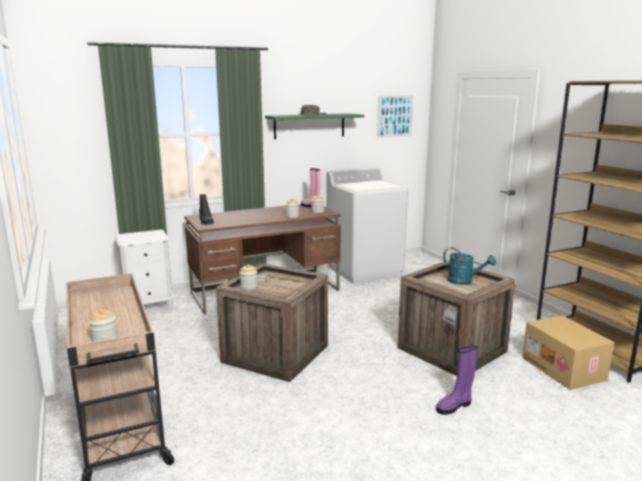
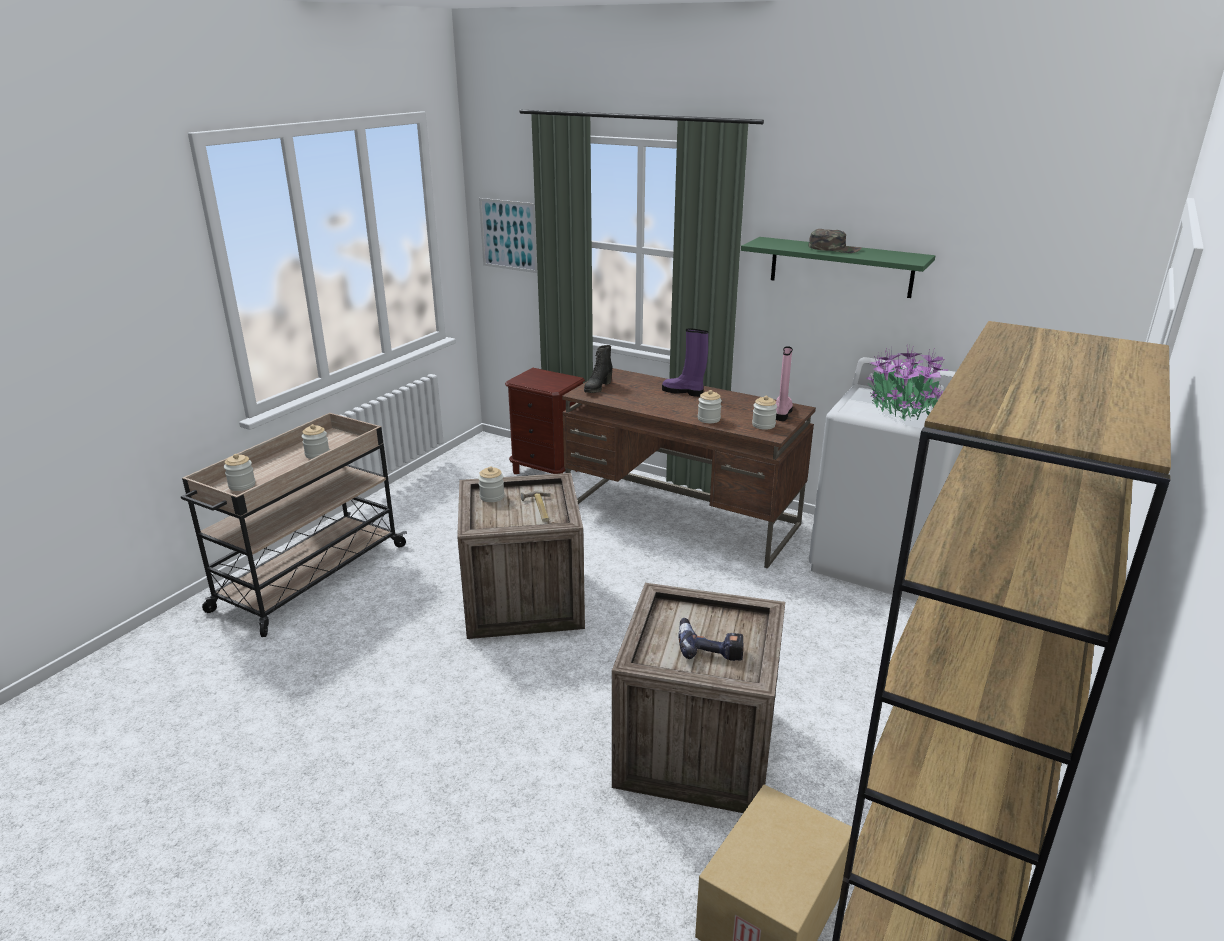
camera: 55 degrees right, 10 degrees up
(108, 307) = (317, 454): none -> jar
(148, 306) = (547, 471): white nightstand -> brown nightstand
(371, 185) = (903, 409): none -> potted plant
(395, 116) = (1050, 276): picture -> picture (508, 235)
(454, 406) = (523, 803): purple boot -> purple boot (684, 392)
(464, 281) = (709, 647): turquoise watering can -> power drill

